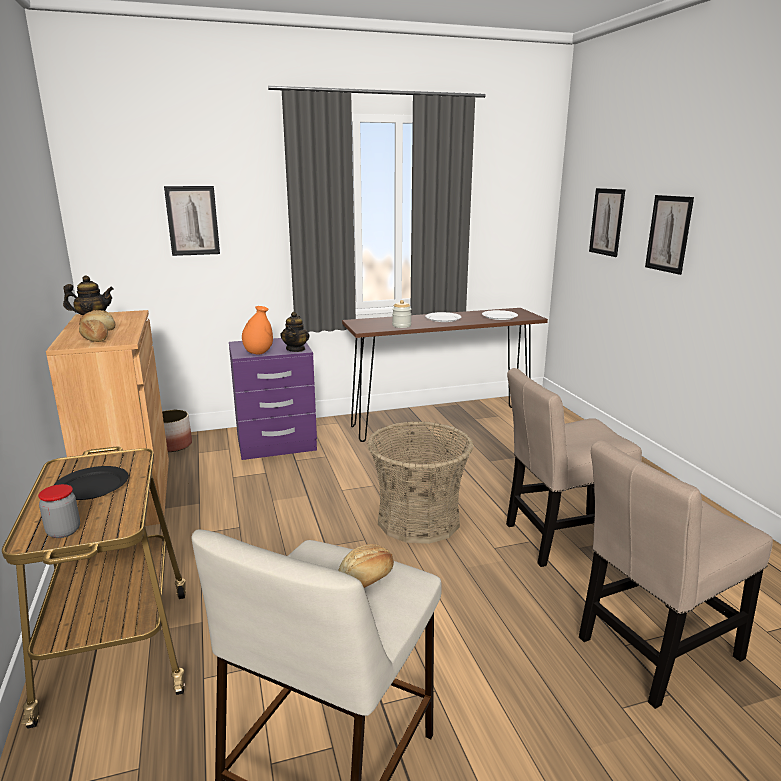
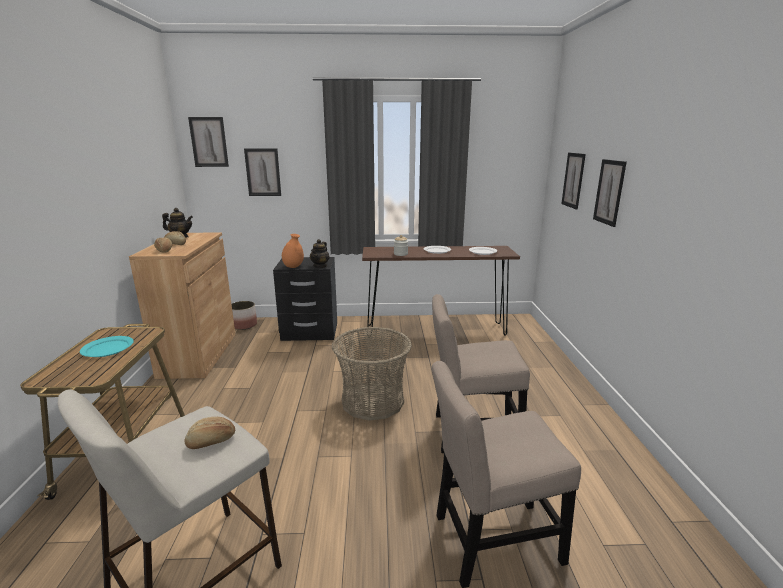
camera: 15 degrees right, 0 degrees up
(64, 531) = (64, 376): jar -> none
(91, 486) = (107, 349): black plate -> turquoise plate
(108, 177) = (209, 142): none -> picture
(276, 444) = (309, 332): purple nightstand -> black nightstand

